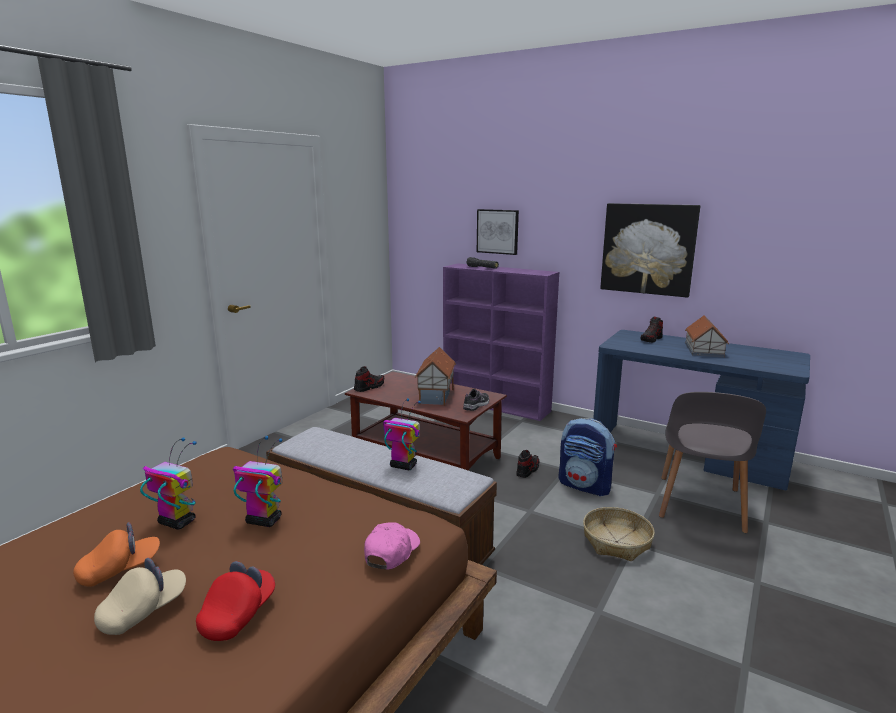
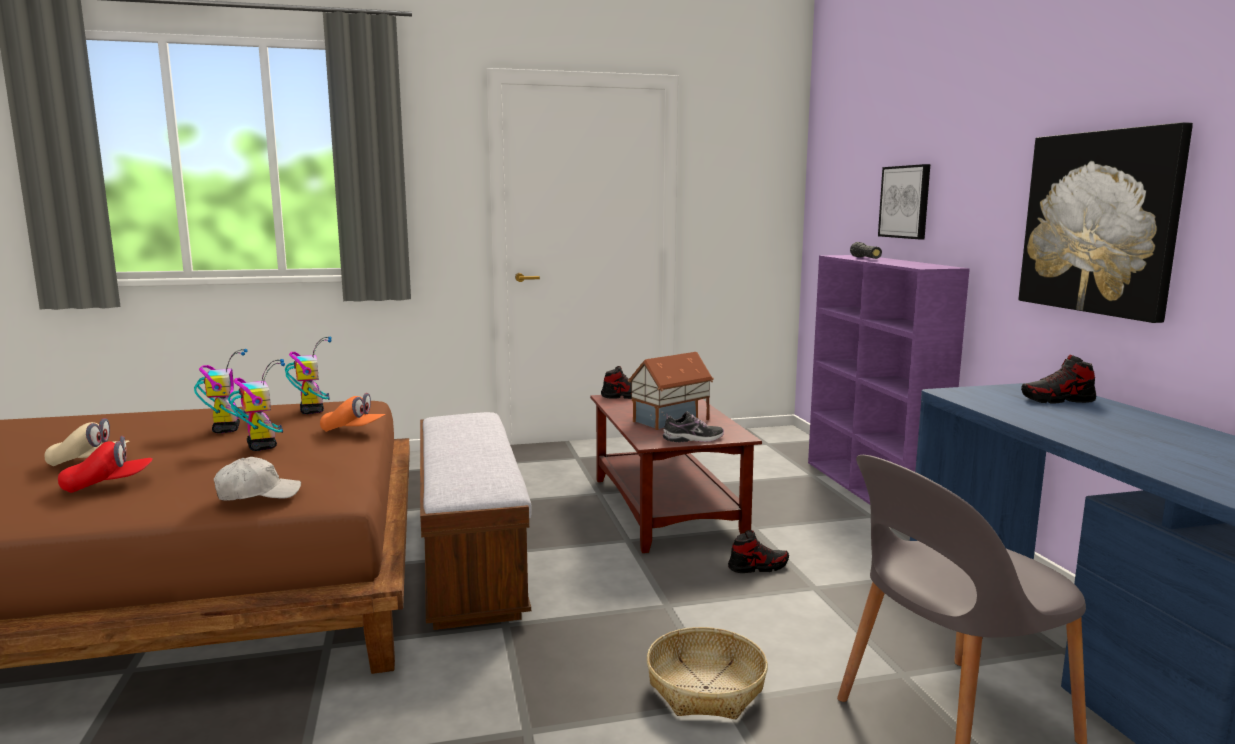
camera: 45 degrees right, 5 degrees down
(120, 570) = (137, 440): orange cap -> orange cap (353, 430)
(391, 552) = (258, 494): pink cap -> white cap
(402, 466) = (471, 459): toy robot -> toy robot (312, 411)
(585, 486) = (802, 615): backpack -> none
(704, 349) = (1125, 429): toy house -> none

